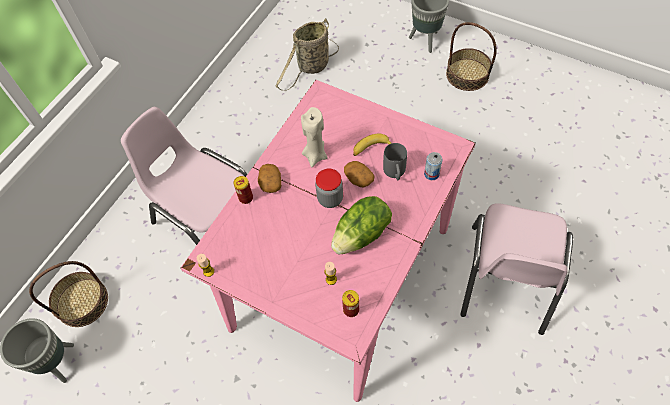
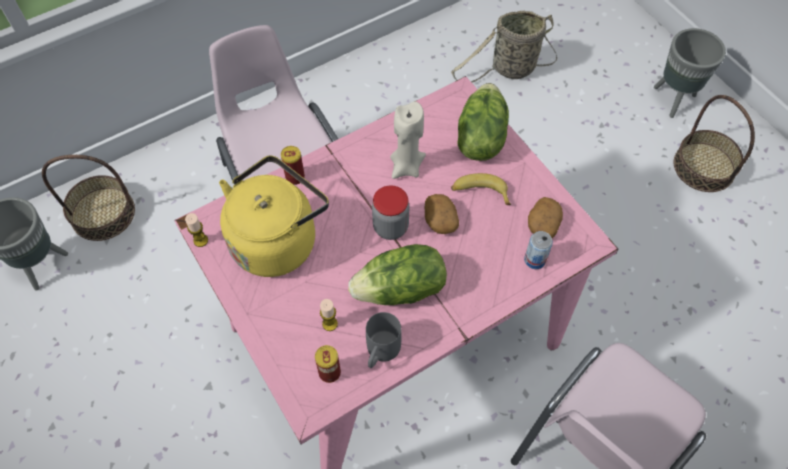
camera: 25 degrees right, 0 degrees up
(261, 244) = (277, 239): none -> yellow kettle
(270, 183) = (333, 173): potato -> potato (543, 224)
(350, 114) = (480, 137): none -> lettuce
(395, 173) = (489, 236): grey mug -> grey mug (380, 353)

